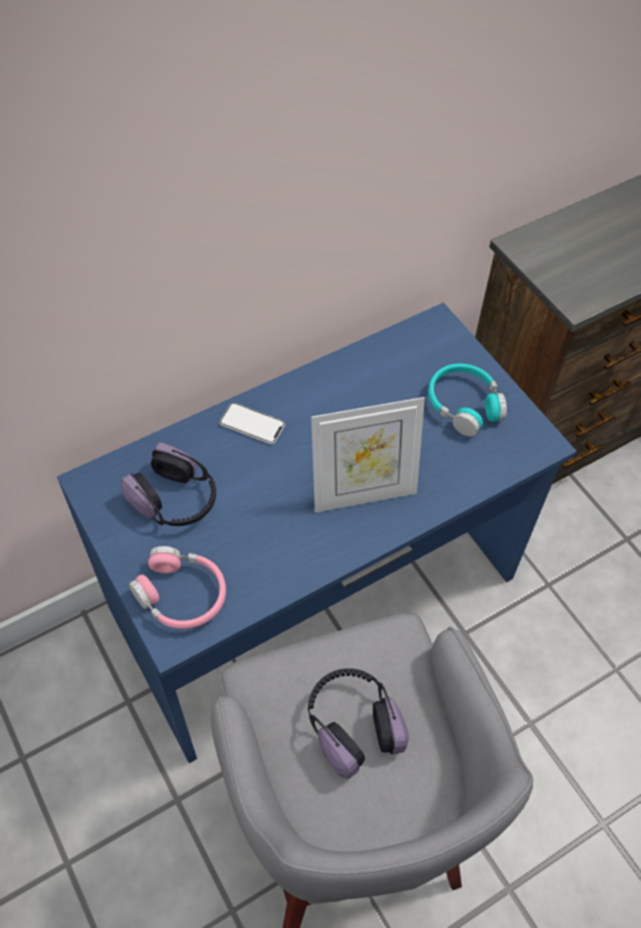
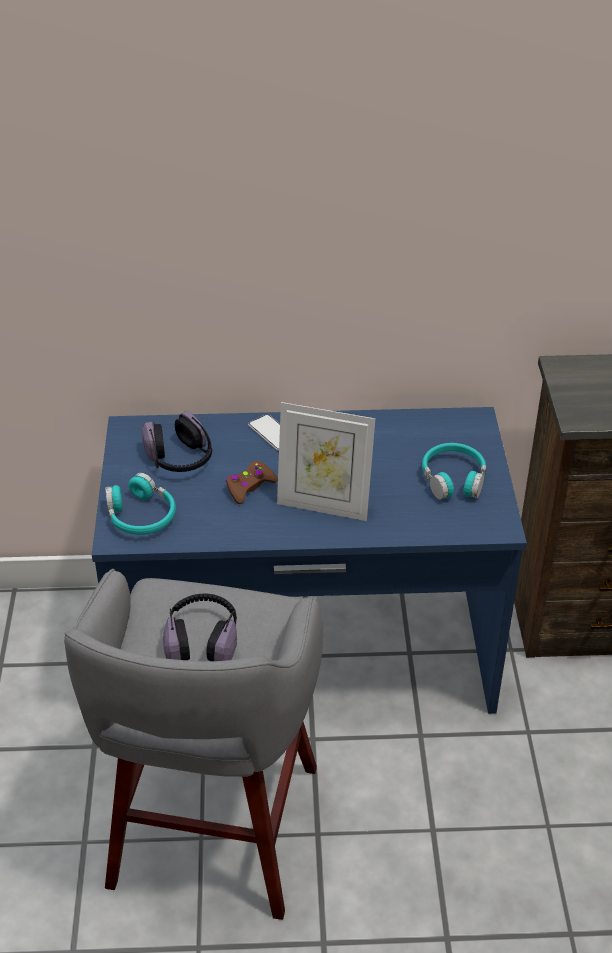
camera: 30 degrees right, 15 degrees down
(181, 595) = (140, 516): pink headphones -> turquoise headphones
(273, 503) = (249, 487): none -> brown game controller

